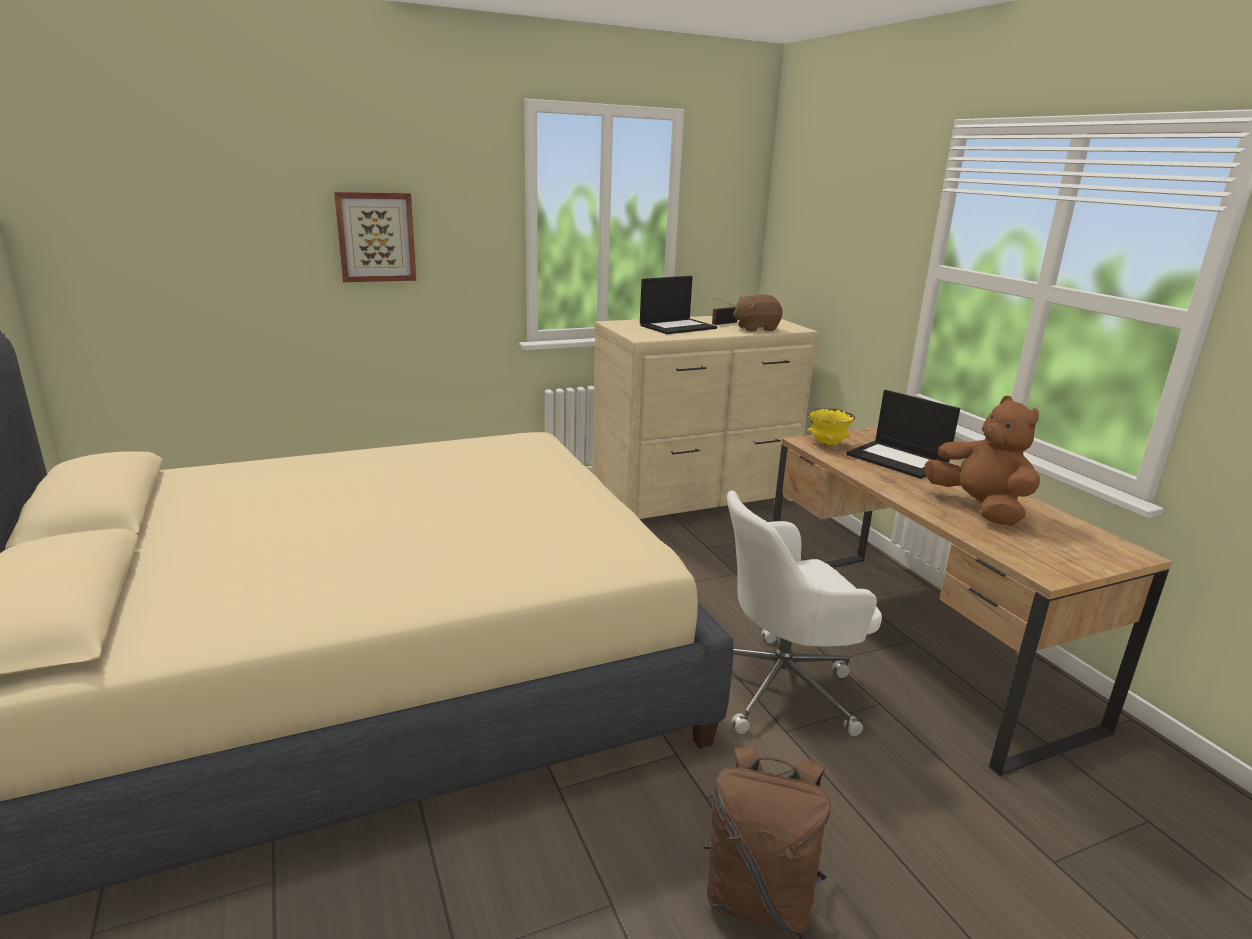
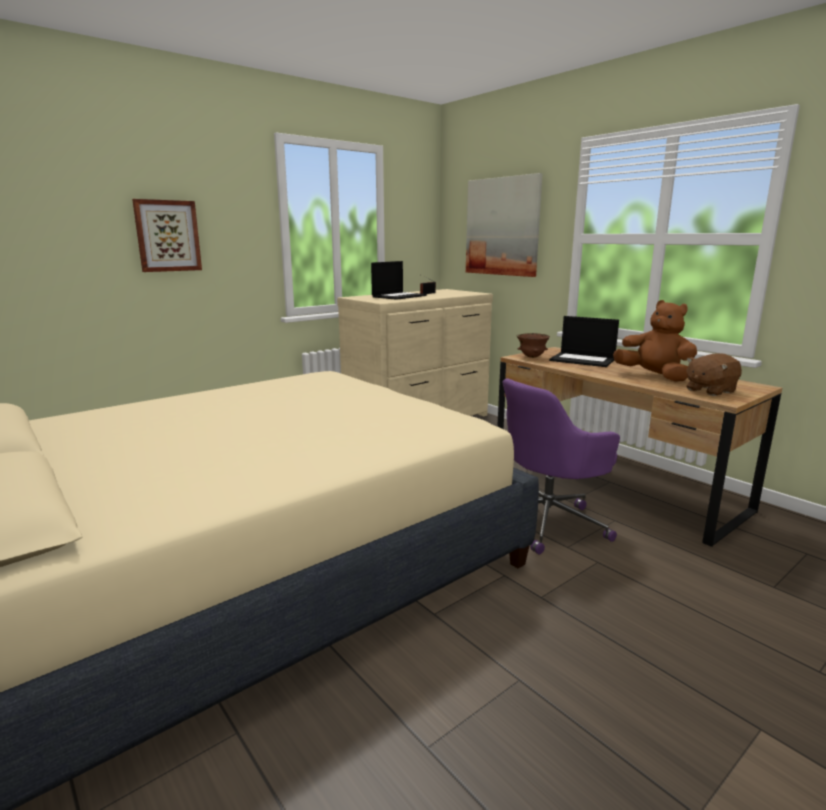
camera: 15 degrees left, 5 degrees down
(756, 329) = (452, 294): brown plush toy -> brown plush toy (709, 390)
(759, 897) = (615, 649): brown backpack -> none
(782, 686) = (548, 521): white office chair -> purple office chair
(827, 444) = (532, 357): yellow bowl -> brown bowl
(841, 236) = (502, 227): none -> picture

